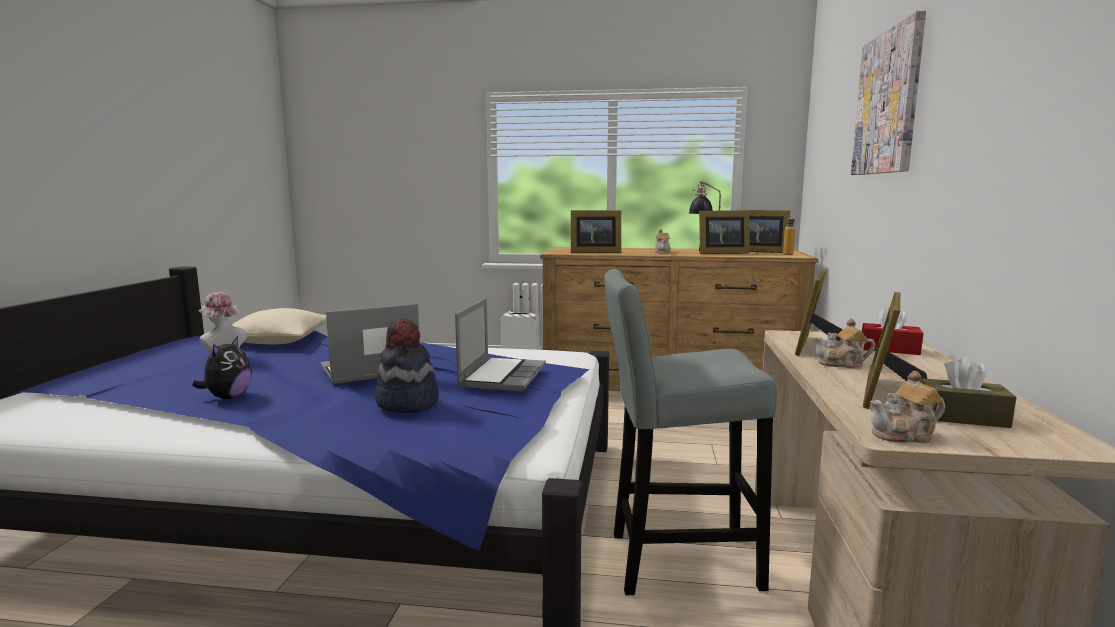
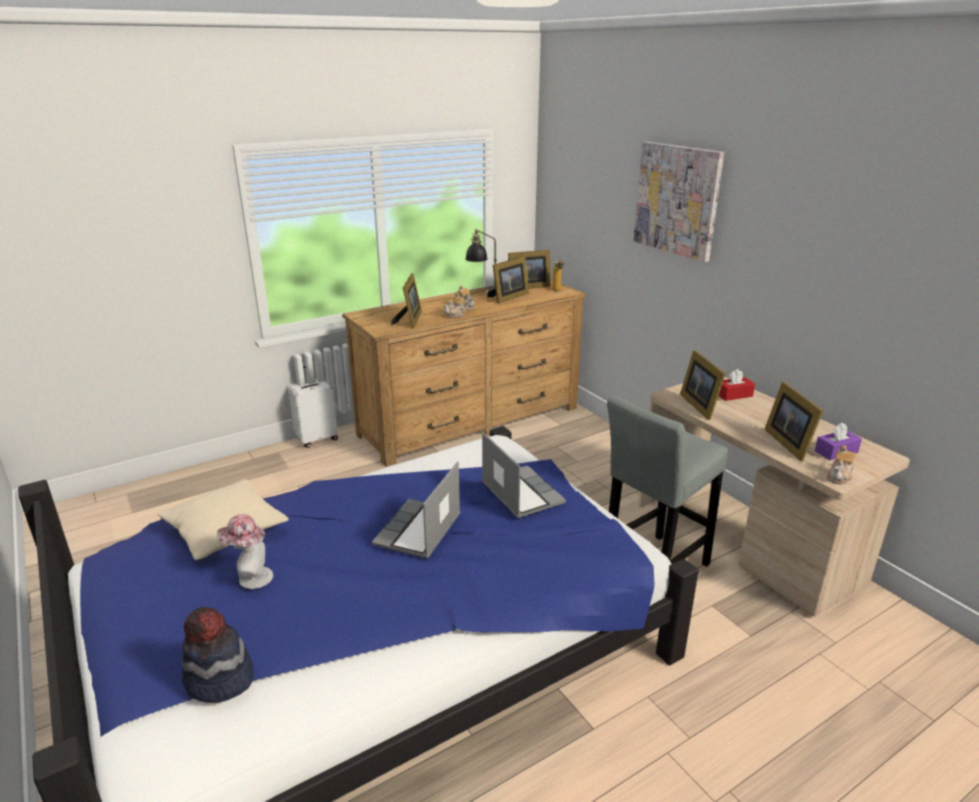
camera: 40 degrees left, 15 degrees up
(228, 397) = (367, 614): plush toy -> none
(407, 403) = (518, 552): hat -> hat (219, 680)
(593, 252) = (410, 320): picture frame -> picture frame turned 45 degrees counterclockwise
(842, 364) = (738, 421): teapot -> teapot (456, 315)
(961, 417) = (836, 452): brown tissue box -> purple tissue box

